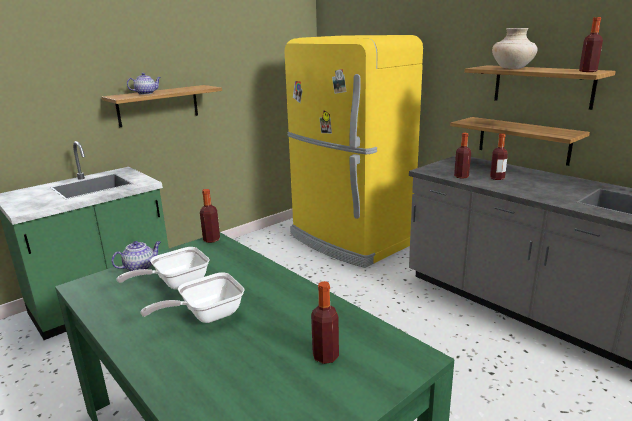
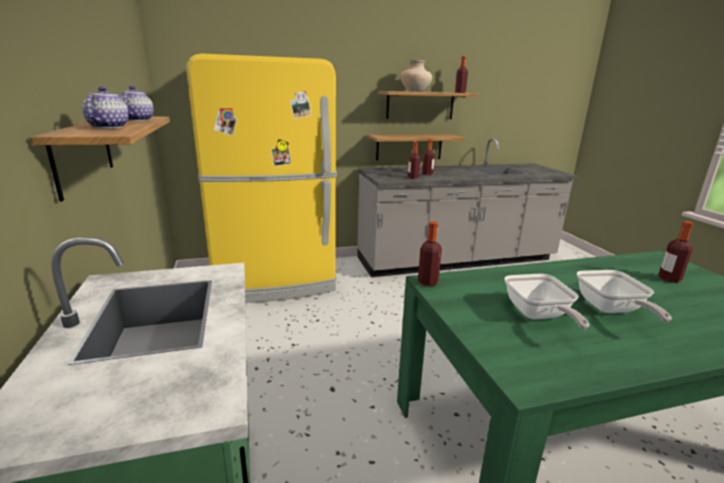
camera: 65 degrees left, 0 degrees up
(140, 267) = (484, 332): teapot -> teapot (136, 120)

